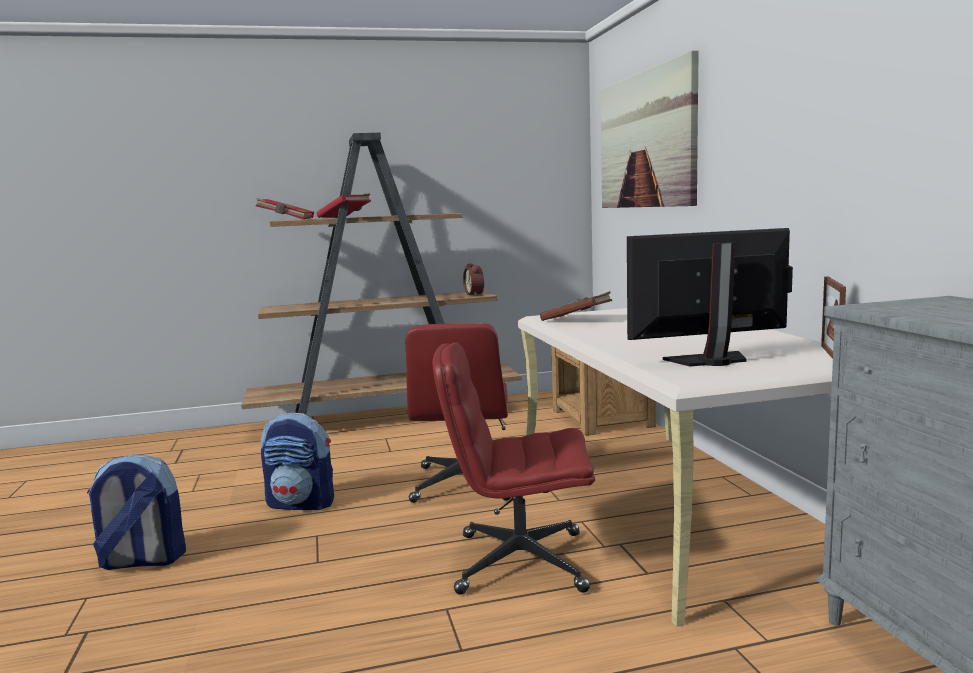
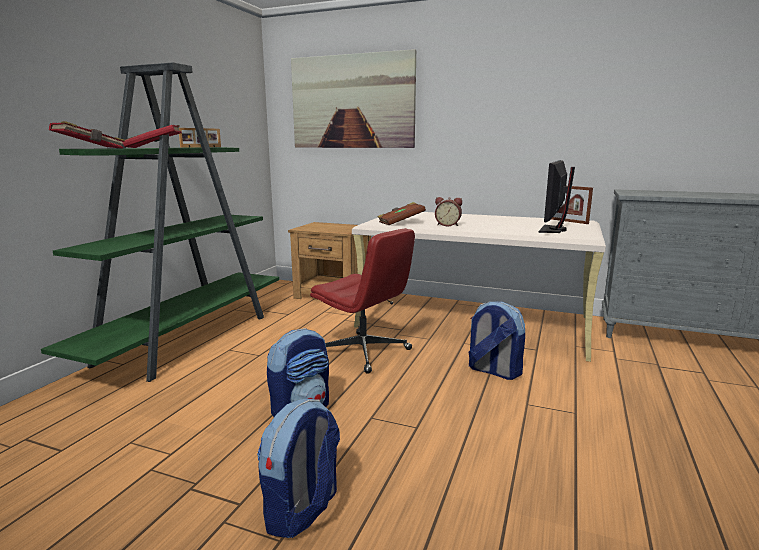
camera: 55 degrees left, 5 degrees up
(387, 419) = (188, 338): brown bookcase -> green bookcase
(422, 214) = (201, 147): none -> picture frame
(476, 294) = (238, 217): alarm clock -> alarm clock (448, 225)
(519, 562) = (493, 371): red office chair -> backpack

